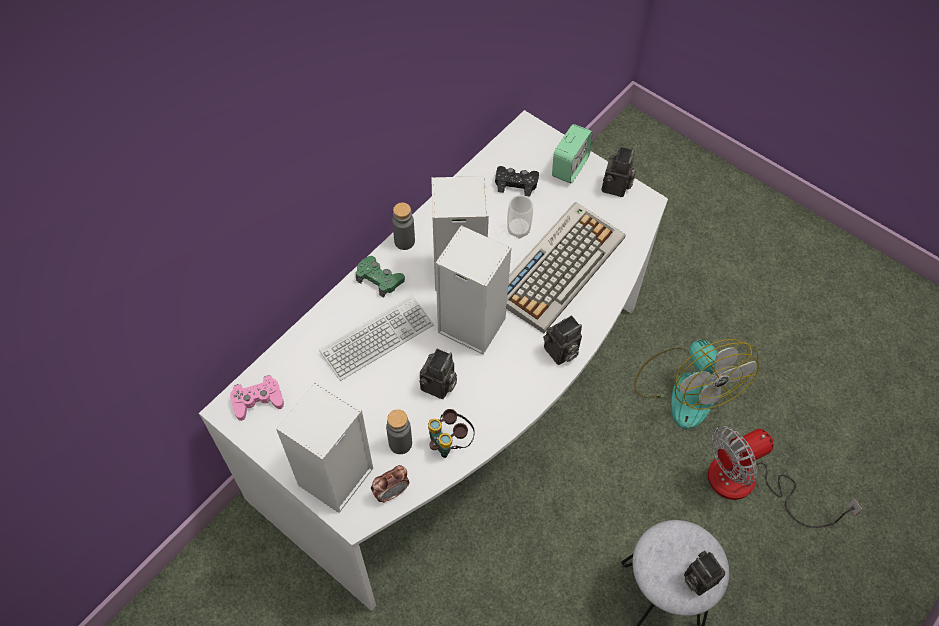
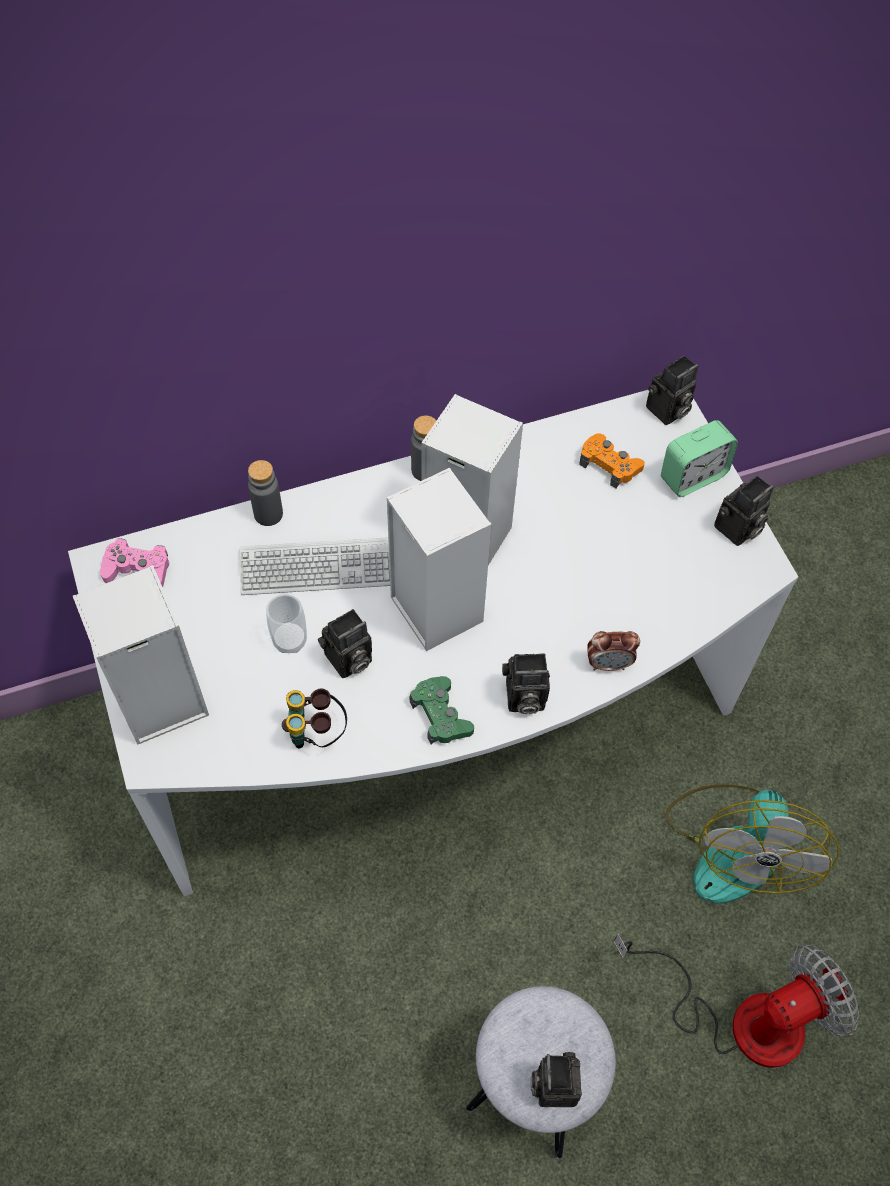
camera: 30 degrees right, 0 degrees up
(379, 279) = (366, 500): green game controller -> green game controller (441, 715)
(391, 492) = (210, 754): alarm clock -> alarm clock (608, 664)
(400, 443) = (259, 703): grey bottle -> grey bottle (268, 514)
(516, 183) = (609, 465): black game controller -> orange game controller
(518, 229) = (573, 522): cup -> cup (289, 640)
(528, 134) = (667, 411): none -> camera
(559, 266) = (594, 592): keyboard -> none
(749, 485) = (741, 1017): fan -> fan turned 150 degrees clockwise

